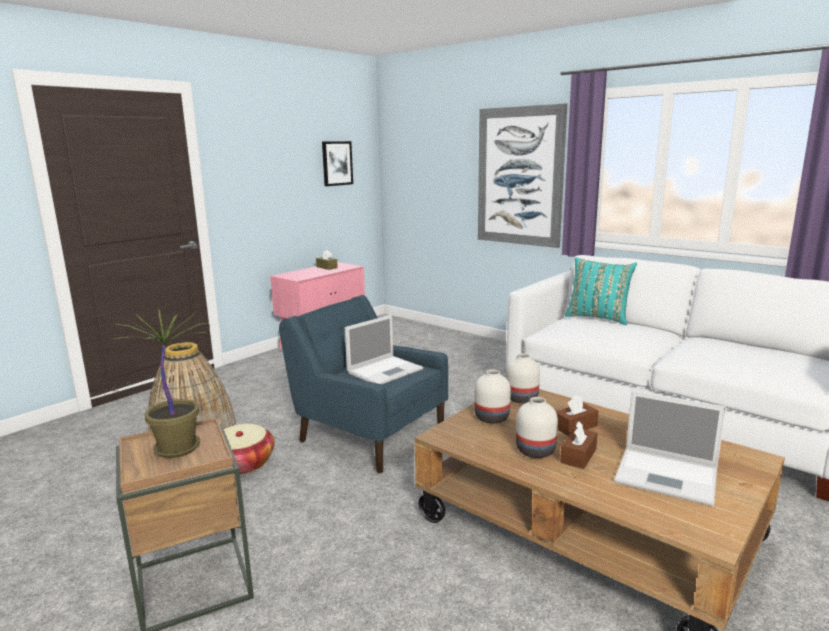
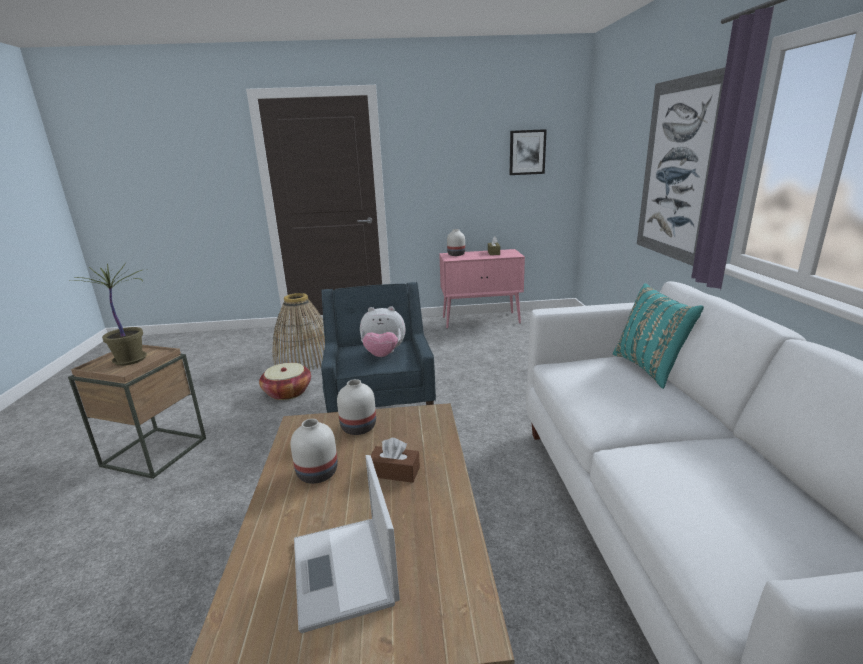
camera: 45 degrees right, 5 degrees up
(386, 370) = (383, 354): laptop -> plush toy
(521, 399) = (417, 423): white vase -> white vase (455, 254)
(578, 456) = (332, 499): brown tissue box -> none

